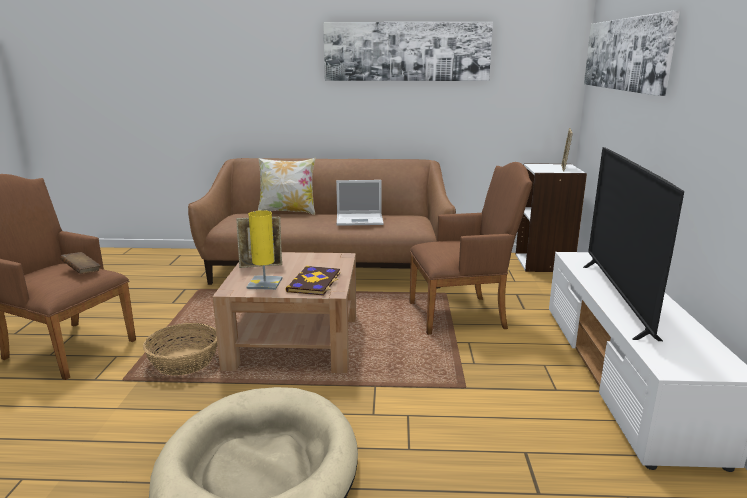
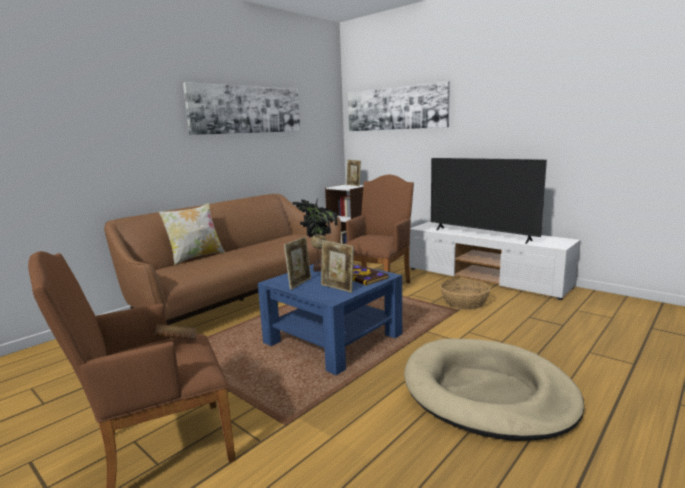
camera: 50 degrees left, 5 degrees down
(185, 361) = (297, 388): basket -> basket (464, 302)
(265, 283) = (337, 288): yellow table lamp -> picture frame
(294, 341) = (333, 339): brown coffee table -> blue coffee table
(316, 258) = (318, 268): none -> potted plant
(360, 220) = (271, 245): laptop -> none

